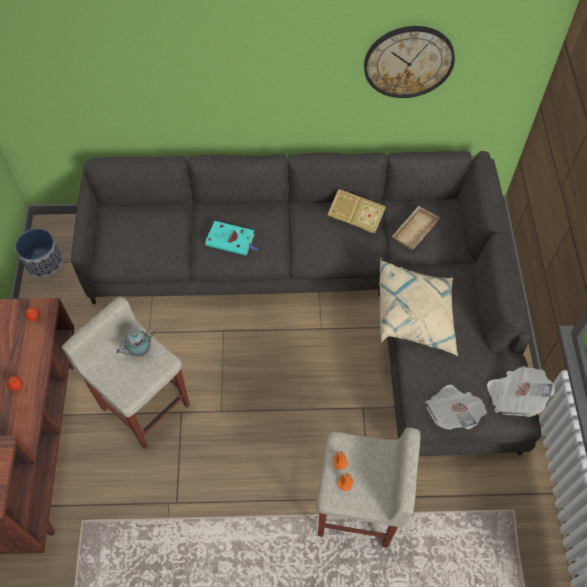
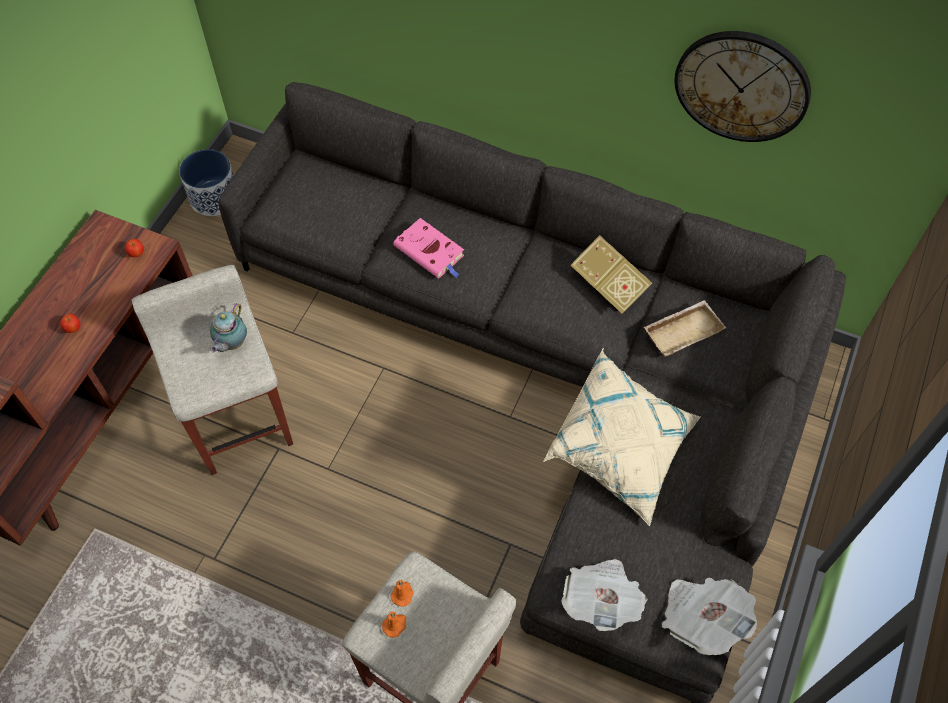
camera: 25 degrees right, 0 degrees up
(139, 351) = (231, 343): teapot -> teapot turned 60 degrees counterclockwise
(232, 240) = (431, 252): turquoise book -> pink book

